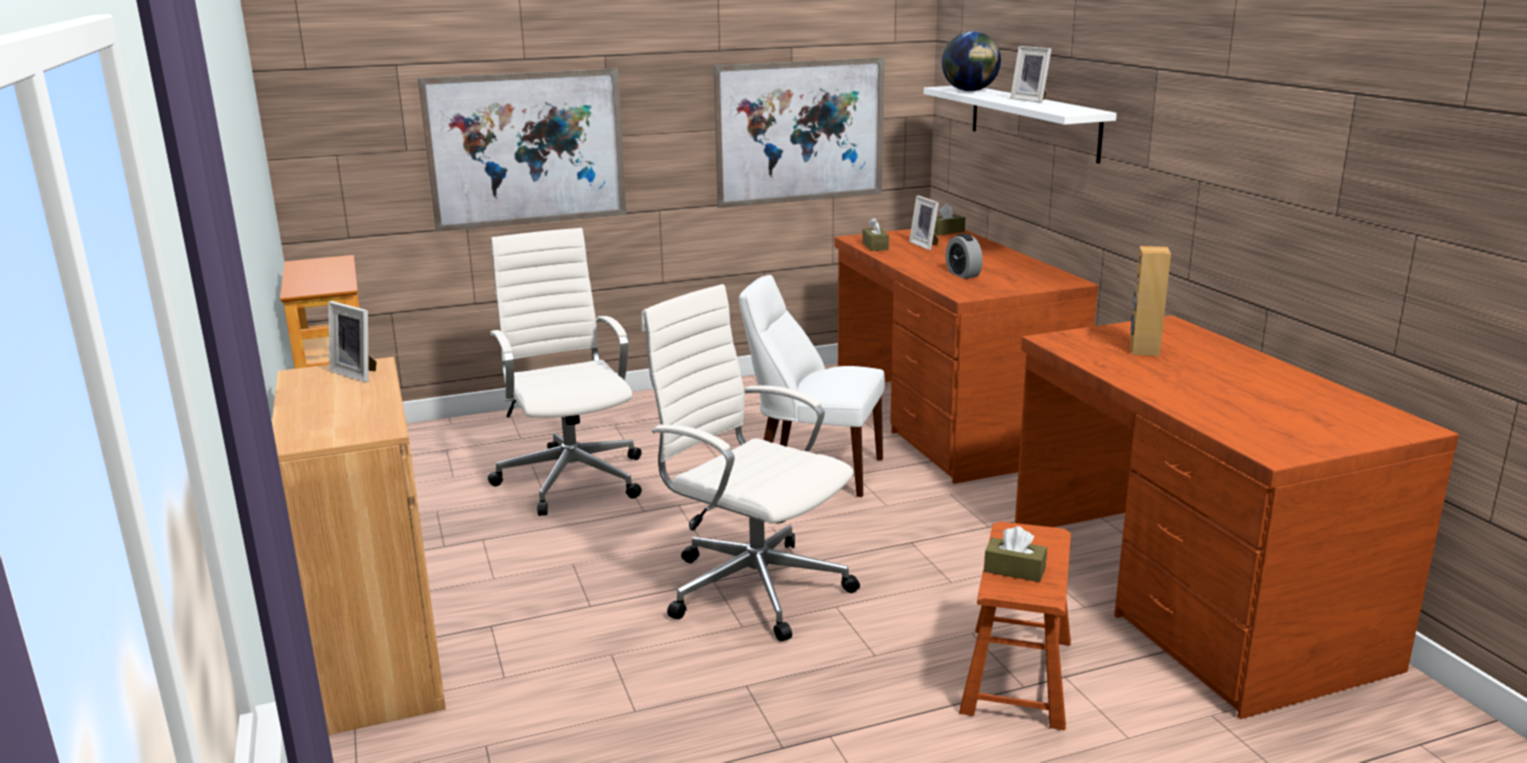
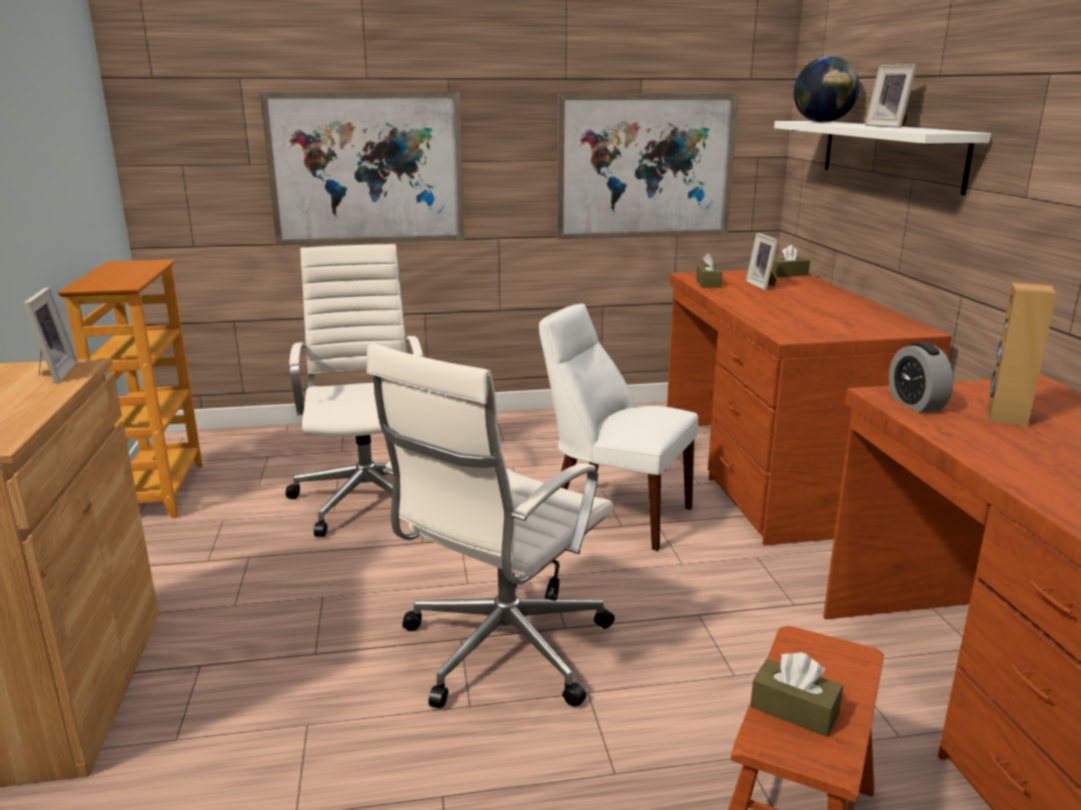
camera: 10 degrees right, 0 degrees up
(358, 373) = (52, 373): picture frame -> picture frame turned 150 degrees counterclockwise
(752, 586) = (501, 650): white office chair -> white office chair turned 105 degrees counterclockwise
(963, 274) = (794, 315): alarm clock -> alarm clock (915, 404)

